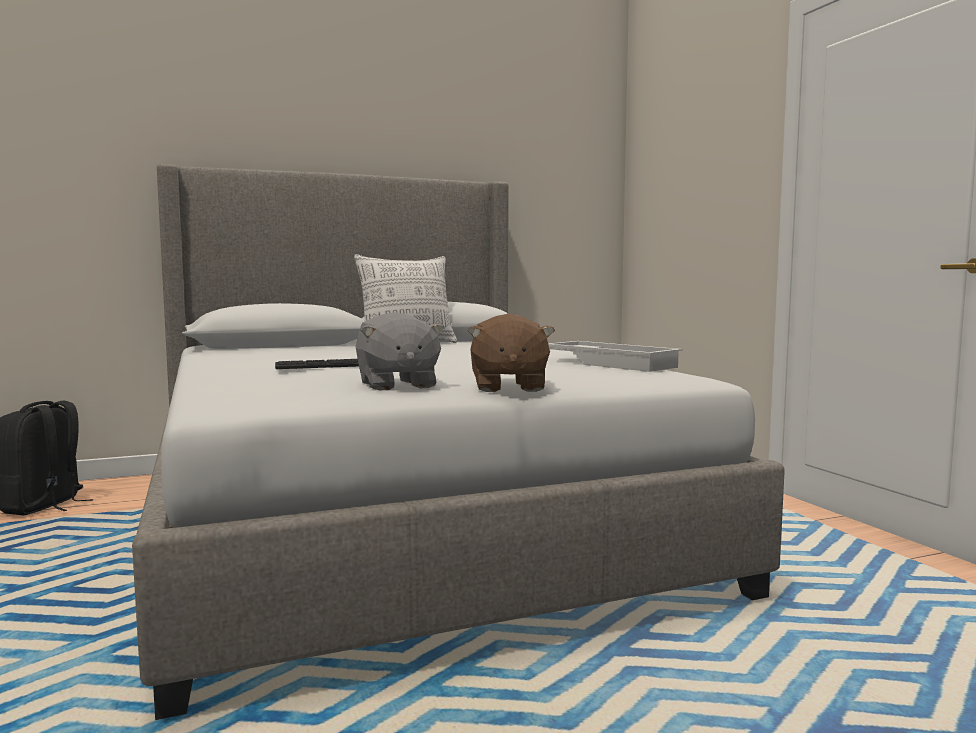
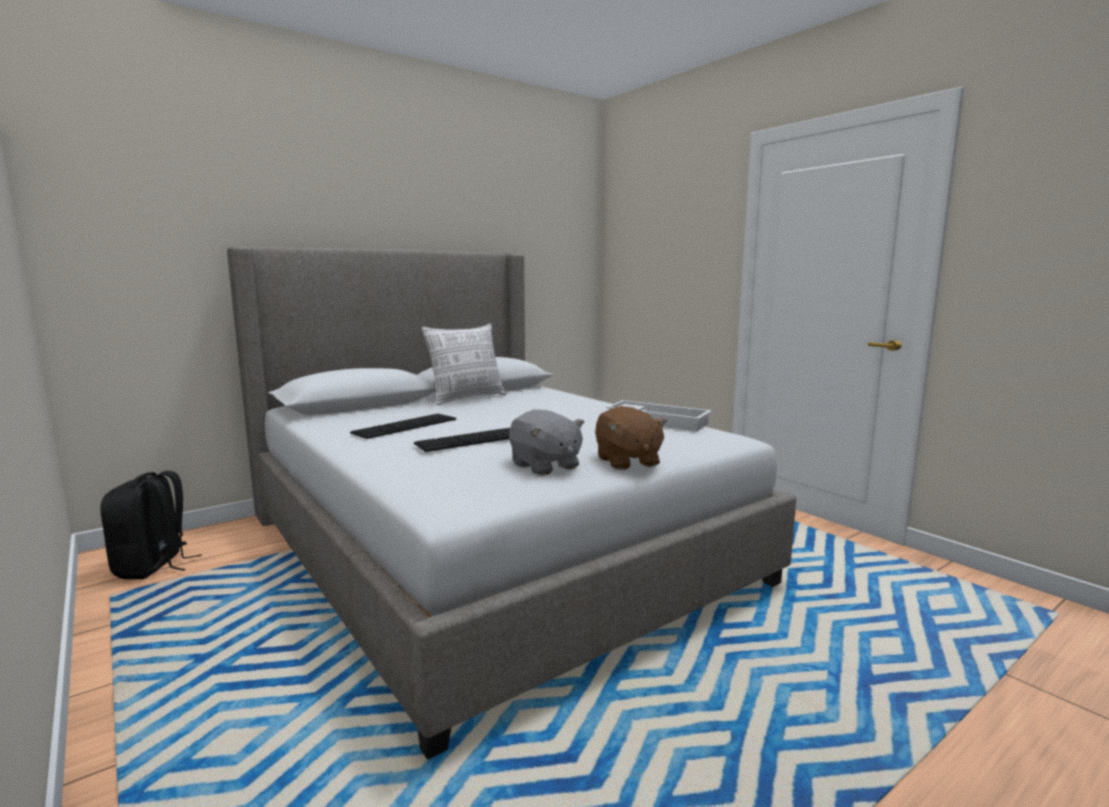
camera: 15 degrees left, 5 degrees up
(296, 356) = (405, 426): none -> keyboard

